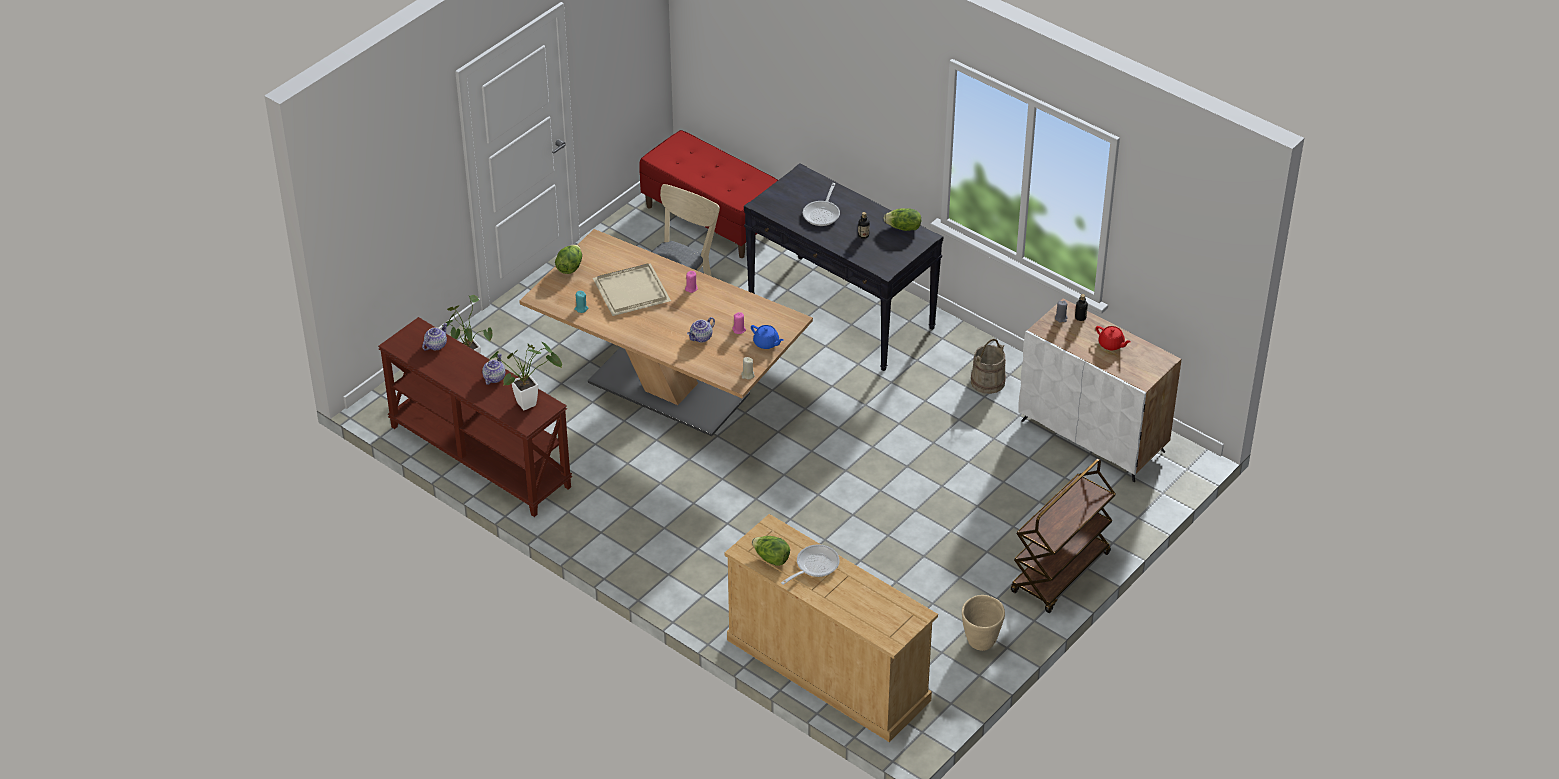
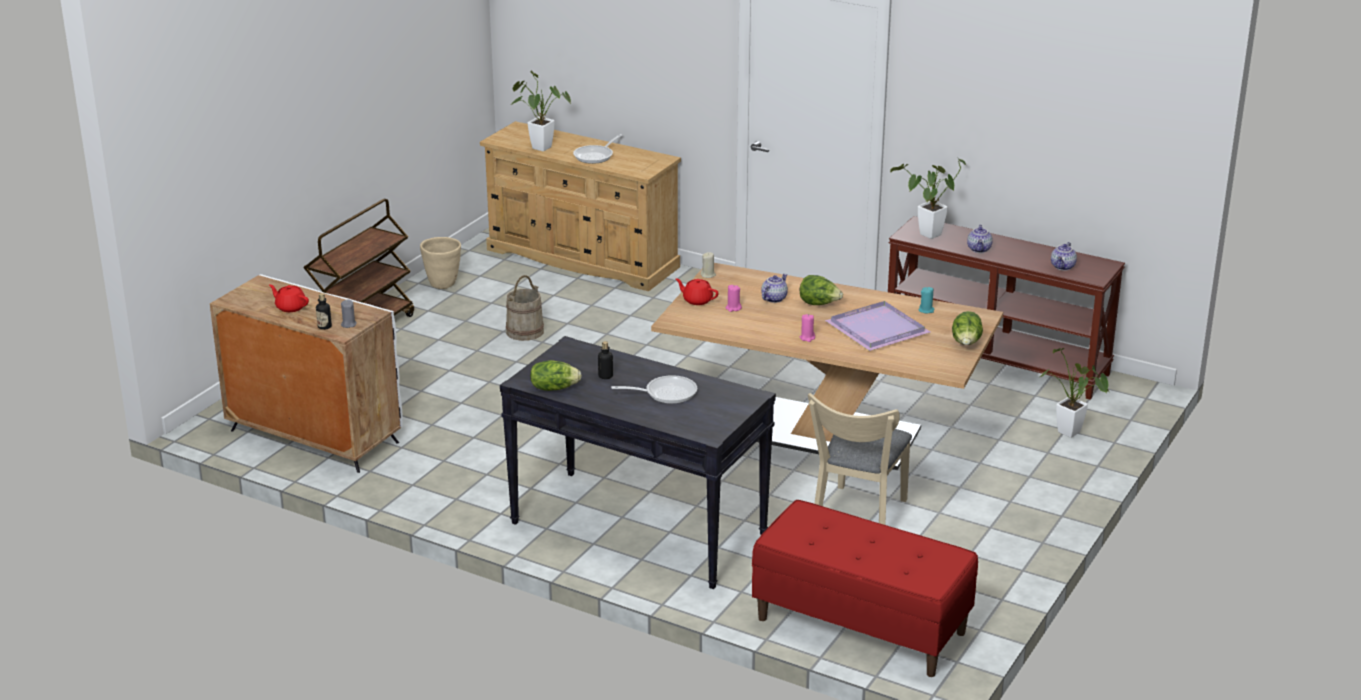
camera: 170 degrees right, 15 degrees down
(631, 292) = (877, 328): beige tray -> purple tray
(766, 343) = (697, 300): blue teapot -> red teapot
(771, 558) = (636, 156): lettuce -> lettuce (819, 304)
(822, 213) = (666, 393): frying pan -> frying pan turned 75 degrees clockwise
(874, 593) = (538, 147): none -> potted plant
(987, 381) = (439, 475): beige bucket -> beige bucket (525, 331)

